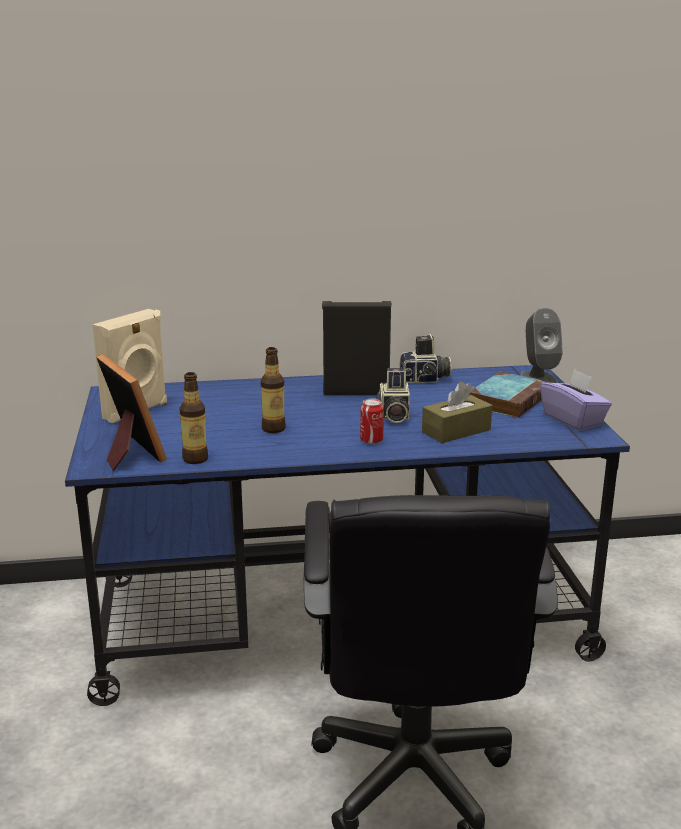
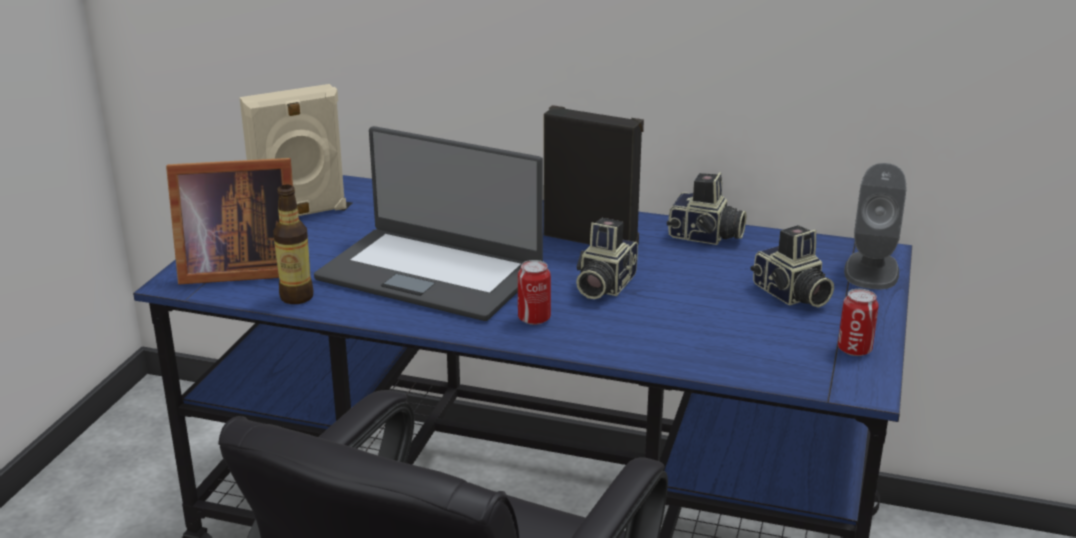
camera: 25 degrees right, 5 degrees up
(128, 452) = (236, 269): picture frame -> picture frame turned 90 degrees clockwise
(273, 429) = (431, 273): bottle -> laptop
(456, 431) = (663, 329): brown tissue box -> none
(508, 400) = (790, 295): book -> camera
(573, 420) = (854, 349): purple tissue box -> can

